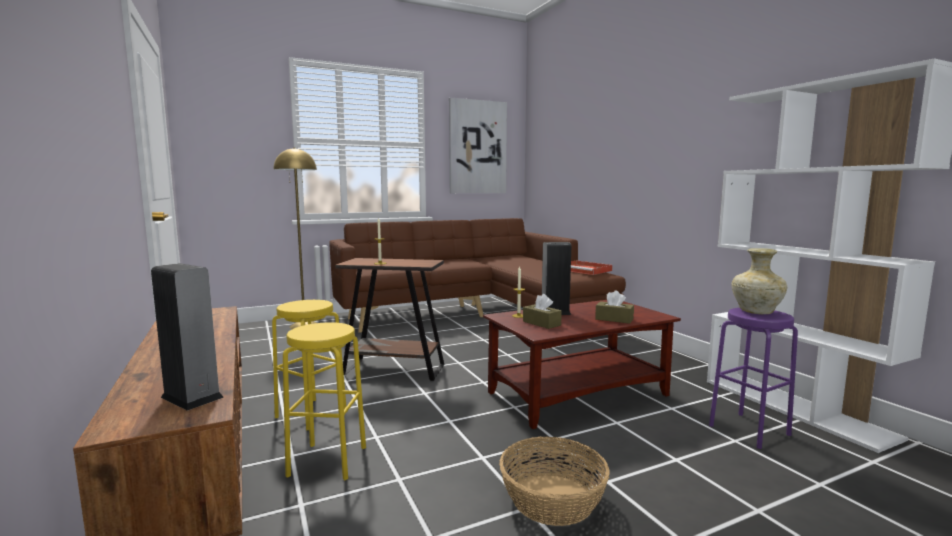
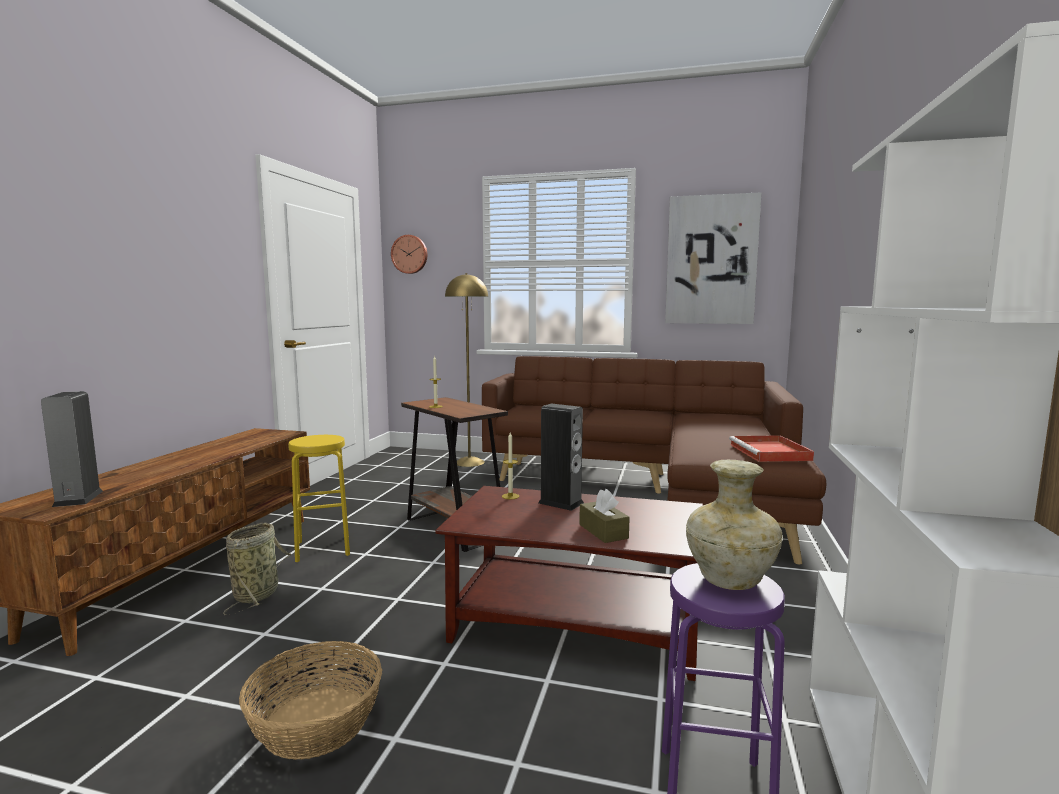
camera: 40 degrees right, 0 degrees up
(207, 125) = (410, 254): none -> wall clock
(327, 461) = (258, 594): yellow stool -> basket
(541, 323) = (504, 512): brown tissue box -> none

